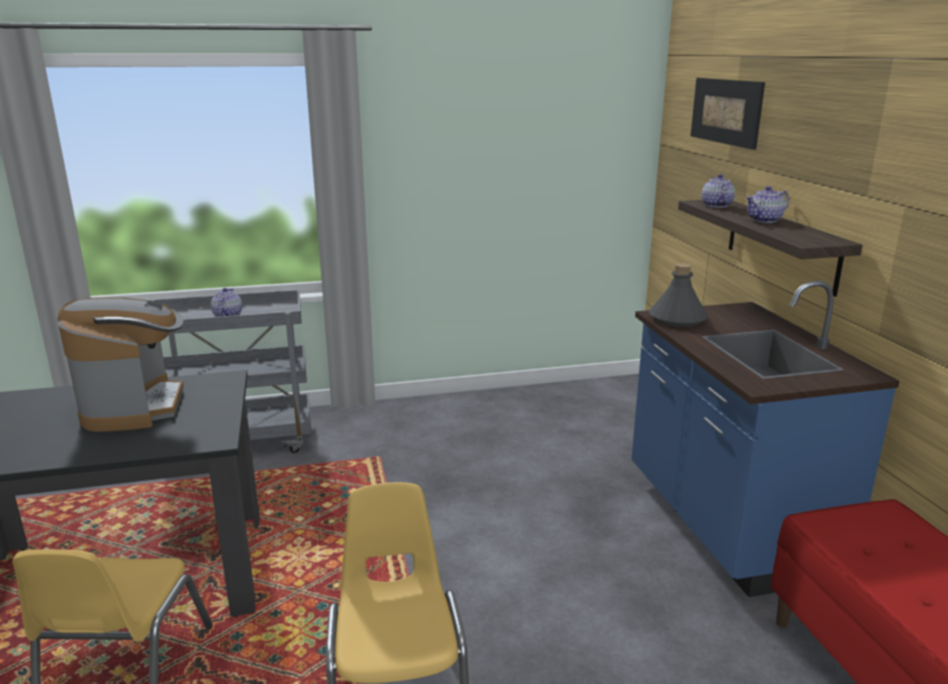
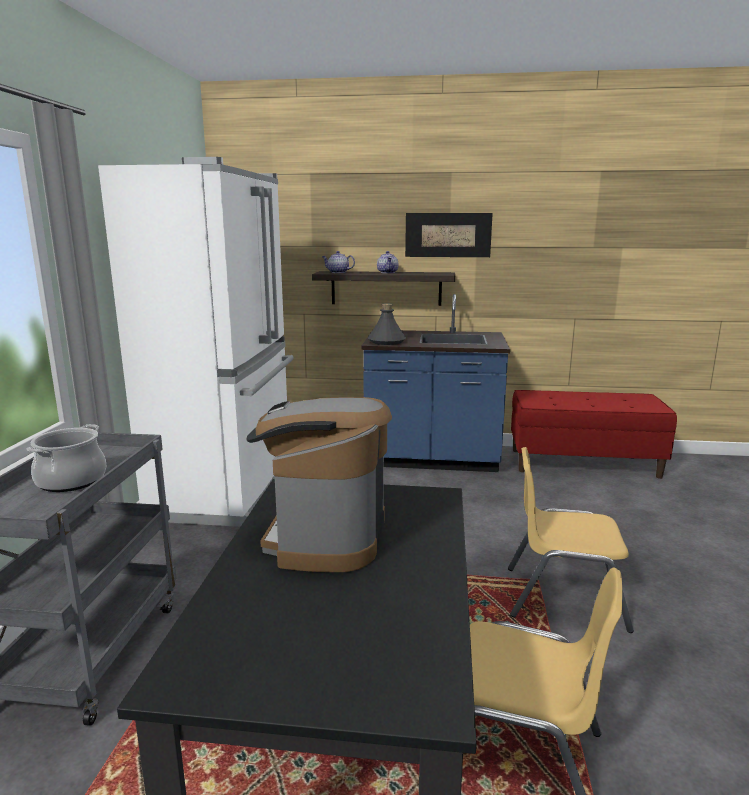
camera: 70 degrees left, 5 degrees down
(135, 407) = (325, 536): coffee machine -> coffee machine turned 90 degrees counterclockwise
(227, 315) = (71, 481): teapot -> cooking pot
(512, 413) = (229, 488): none -> white fridge
(725, 111) = (304, 212): picture -> picture (448, 235)

